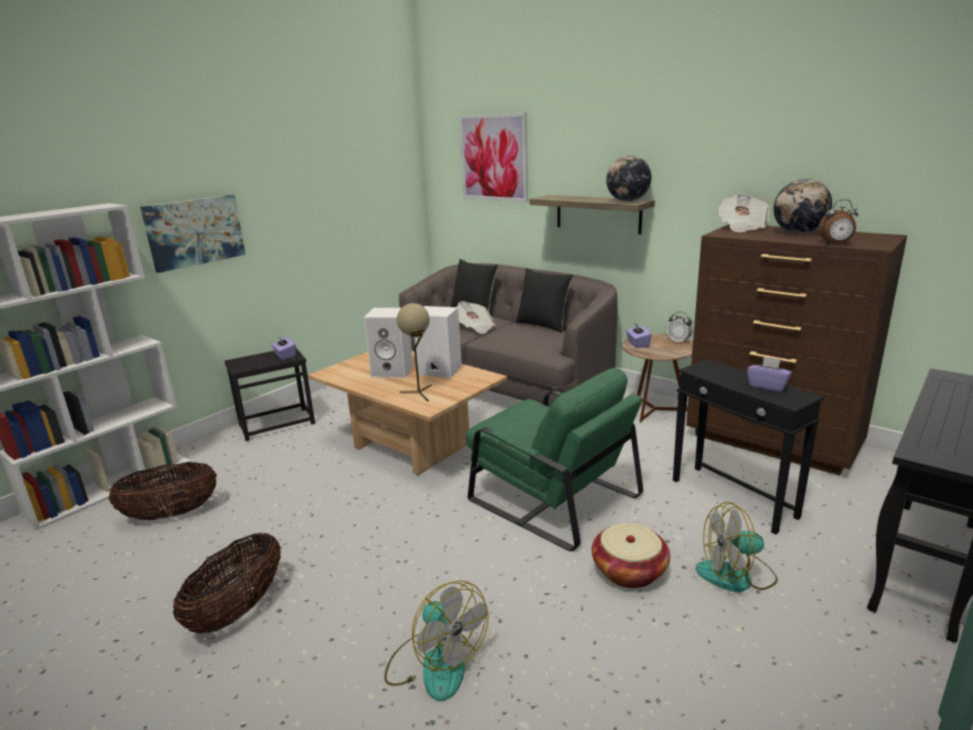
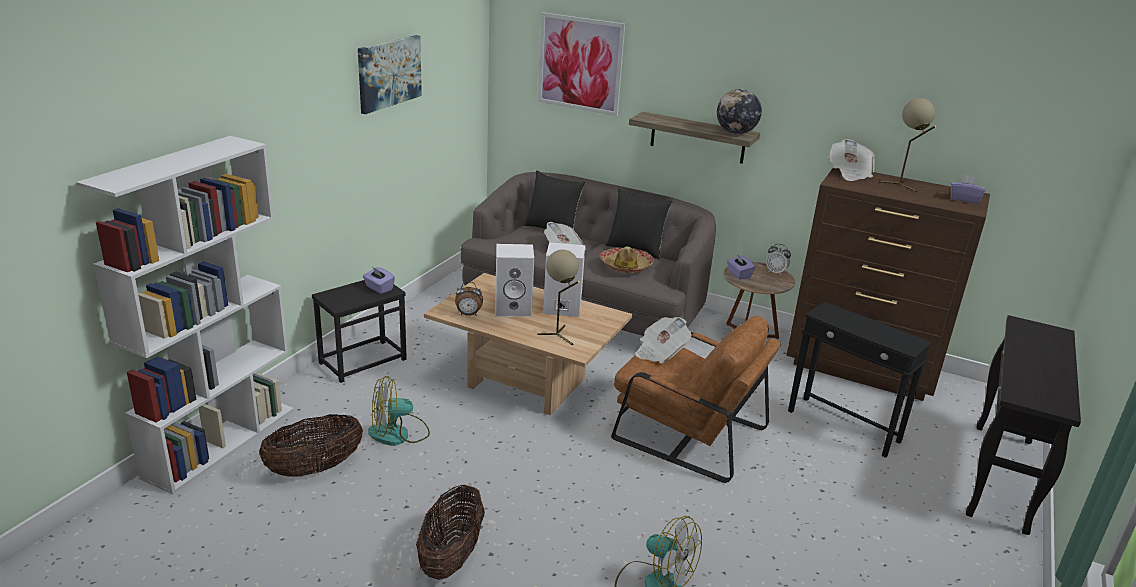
camera: 15 degrees left, 5 degrees up
(195, 232) = (295, 157): picture -> picture (389, 73)
(521, 411) = (660, 352): none -> newspaper
(523, 337) = (626, 266): none -> hat
(550, 497) = (686, 432): green armchair -> brown armchair
(629, 571) = (779, 497): basket -> none
(736, 575) = (864, 495): fan -> fan (398, 434)
(767, 386) = (885, 331): purple tissue box -> purple tissue box (964, 199)
(798, 233) = (902, 185): globe -> beige table lamp
(836, 244) = (939, 204): alarm clock -> alarm clock (468, 314)

